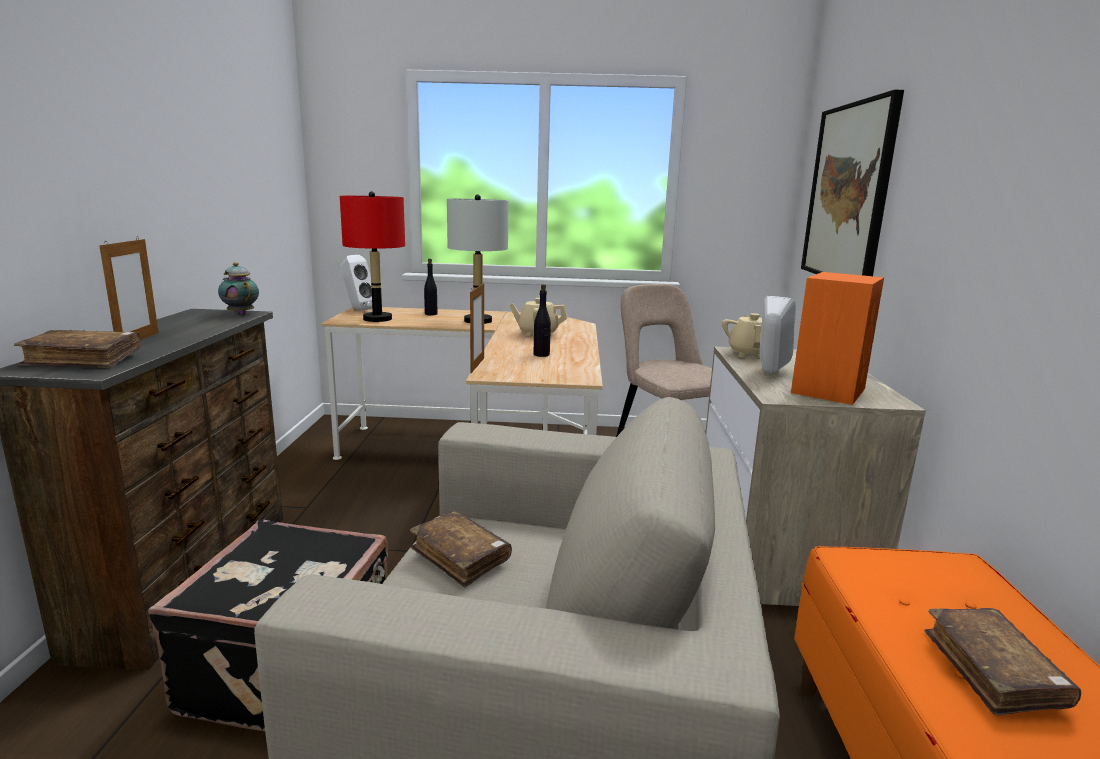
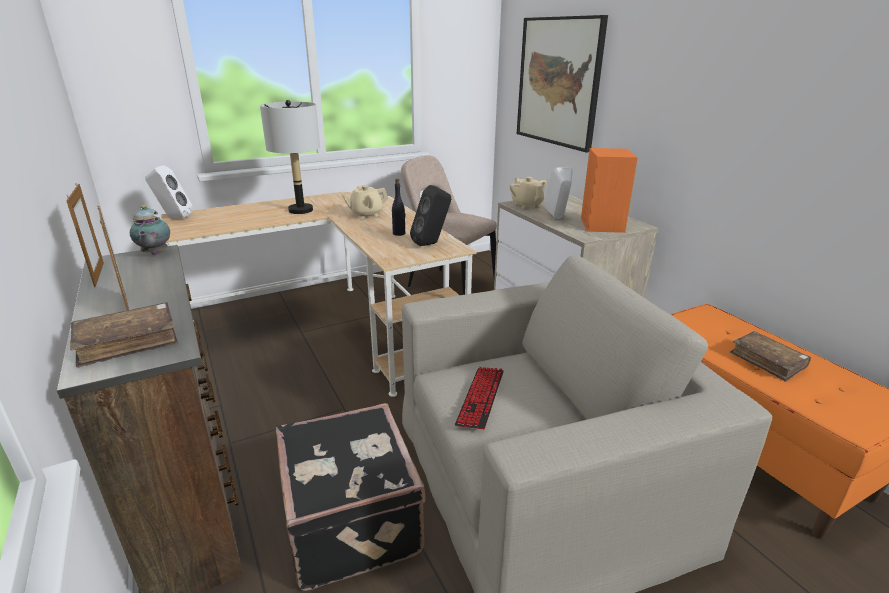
camera: 30 degrees left, 10 degrees up
(240, 314) = (154, 254): teapot -> teapot turned 120 degrees counterclockwise
(377, 319) = (211, 225): red table lamp -> none
(431, 314) = (249, 210): black bottle -> none
(460, 557) = (480, 398): brown book -> keyboard
(477, 365) = (370, 253): picture frame -> picture frame (99, 274)
(561, 369) = (432, 243): none -> black speaker

